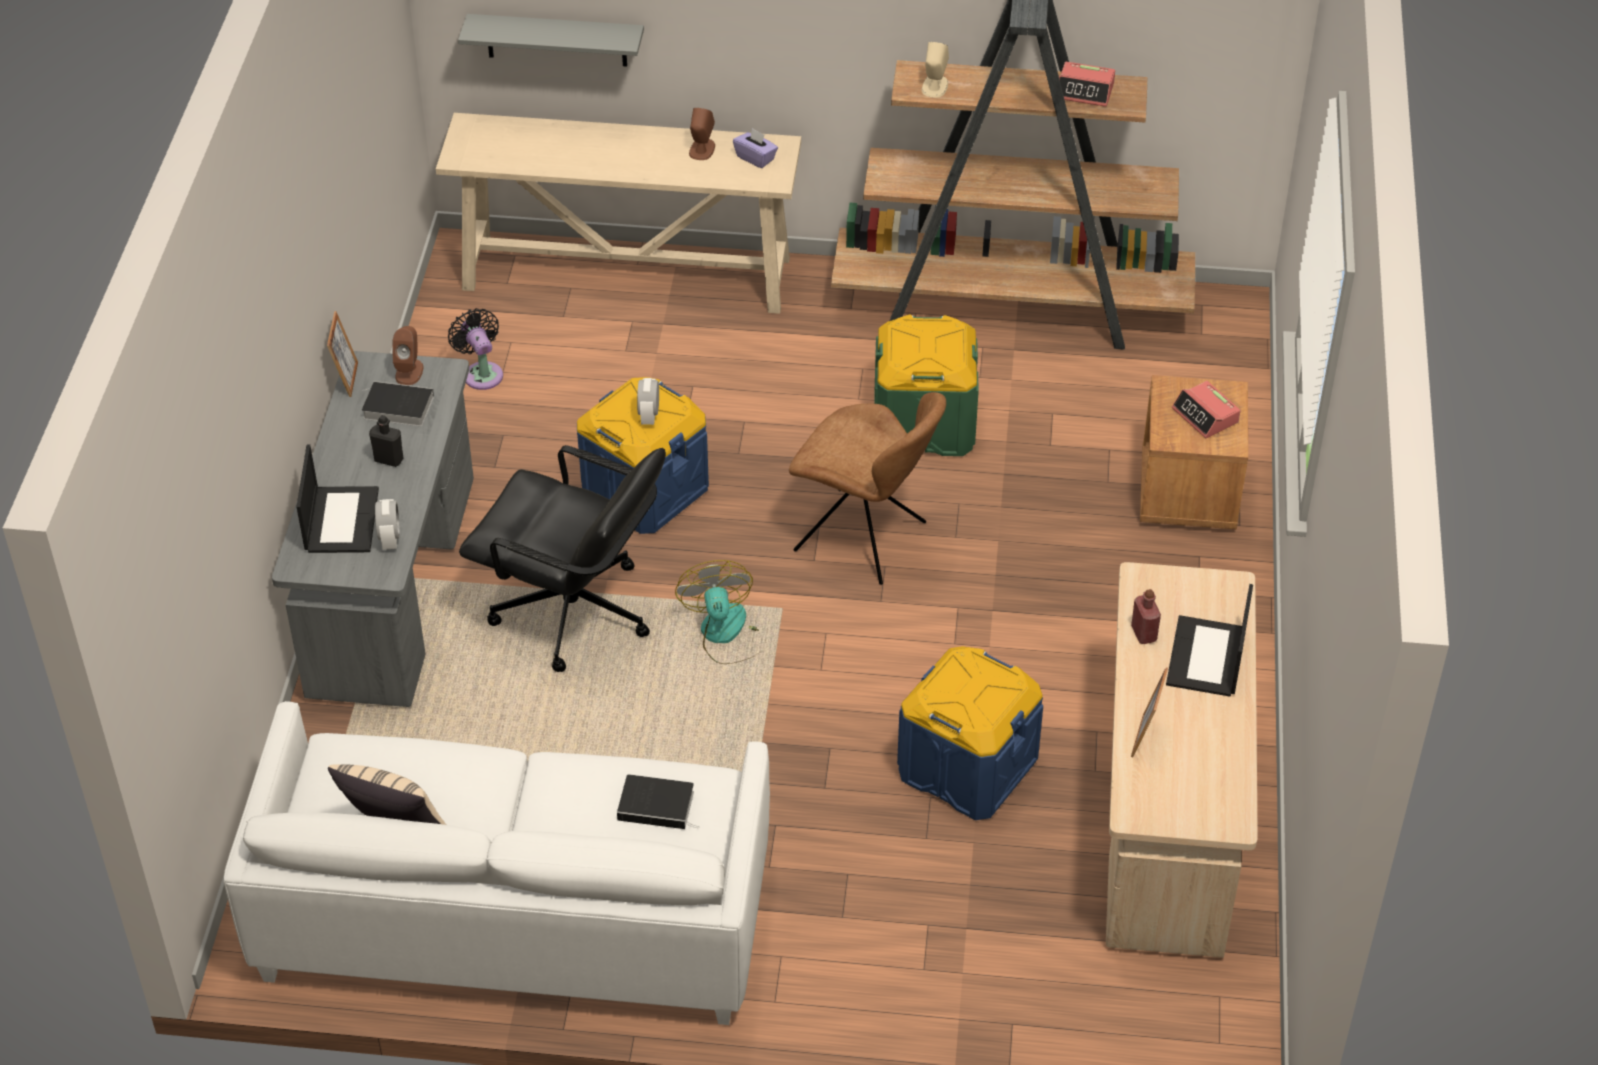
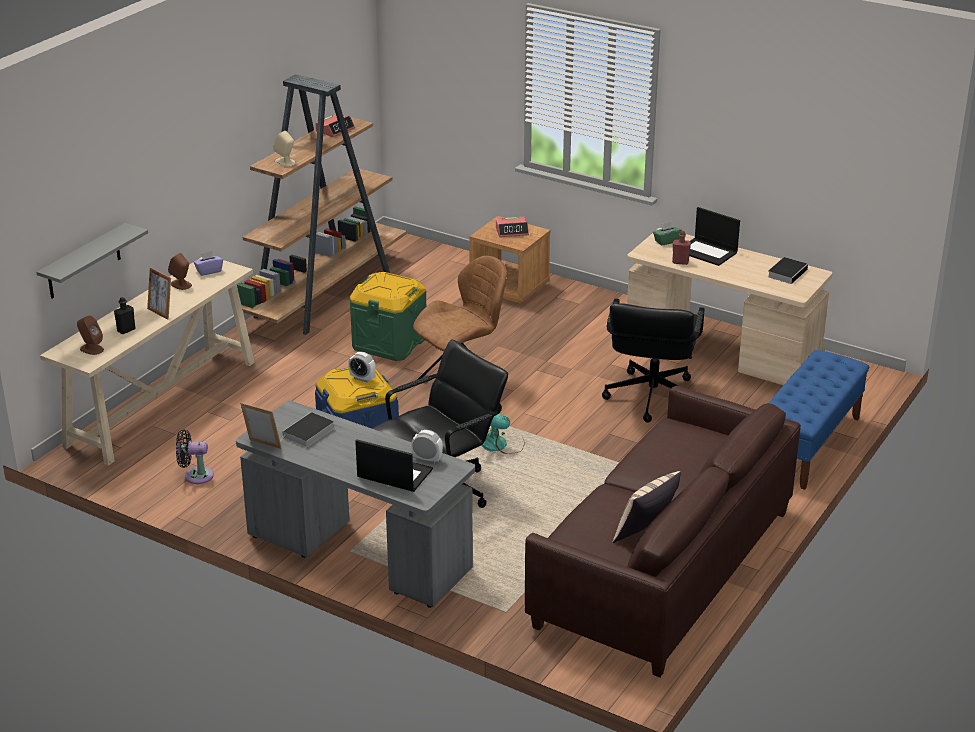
camera: 65 degrees left, 15 degrees down
(389, 459) = (354, 446): black bottle -> black bottle (126, 330)
(409, 371) = (278, 422): brown speaker -> brown speaker (91, 349)
(513, 913) = (662, 568): white sofa -> brown sofa
(658, 805) = (682, 441): book -> book (787, 272)
(945, 1006) = (807, 445): none -> blue bench
(966, 767) = (651, 397): blue storage box -> black office chair
(1145, 737) = (749, 279): picture frame -> picture frame (161, 312)
(1208, 596) = (666, 241): none -> green tissue box

